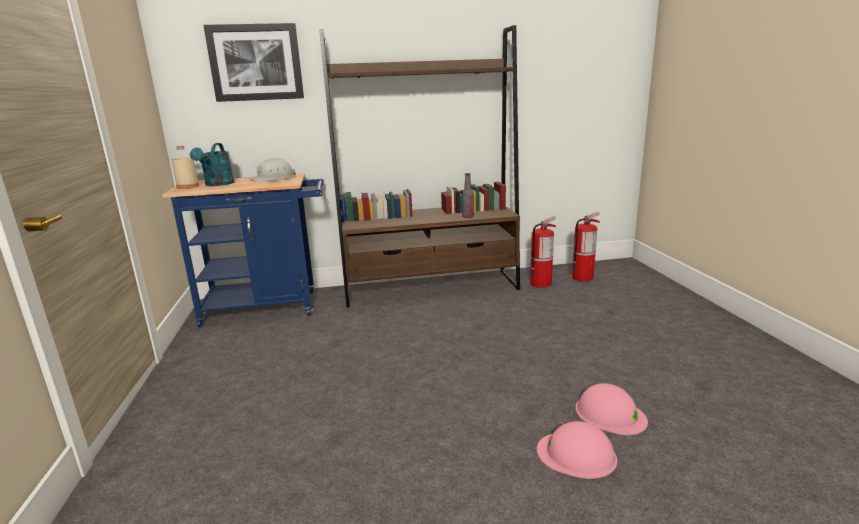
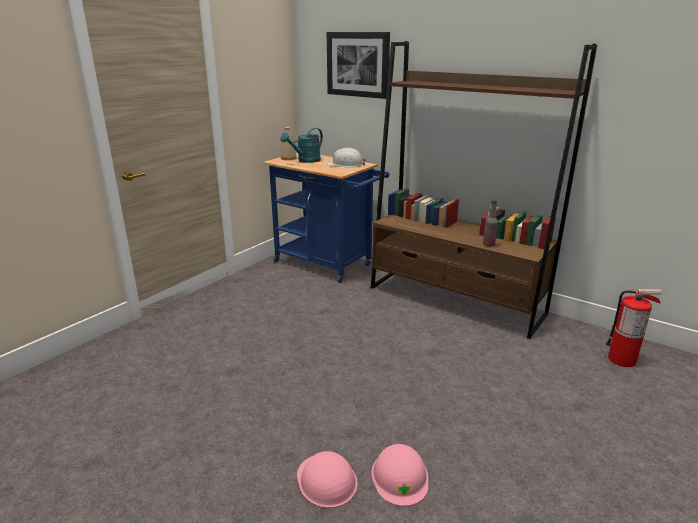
camera: 45 degrees right, 5 degrees up
(541, 283) = (562, 343): fire extinguisher -> none

